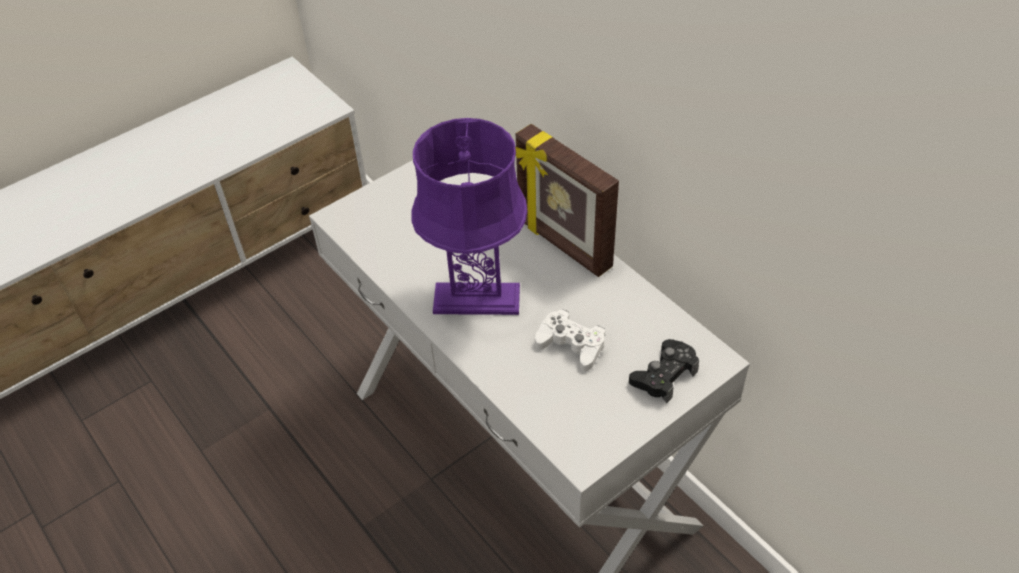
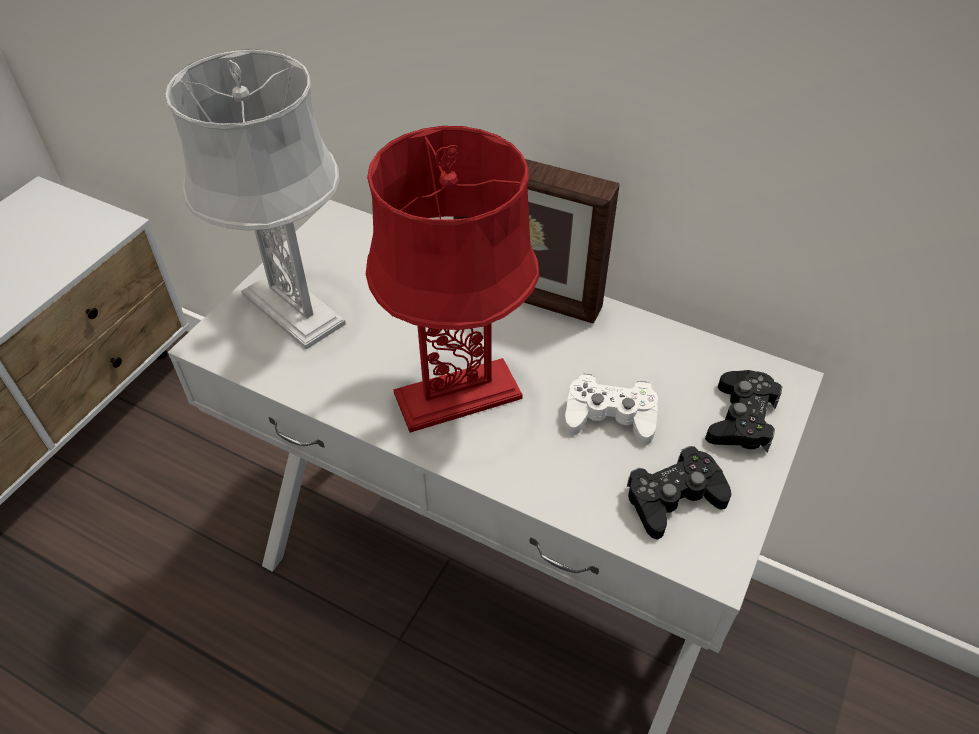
camera: 25 degrees left, 0 degrees up
(400, 208) = (294, 309): none -> grey table lamp
(477, 299) = (458, 395): purple table lamp -> red table lamp
(581, 411) = (673, 498): none -> black game controller

